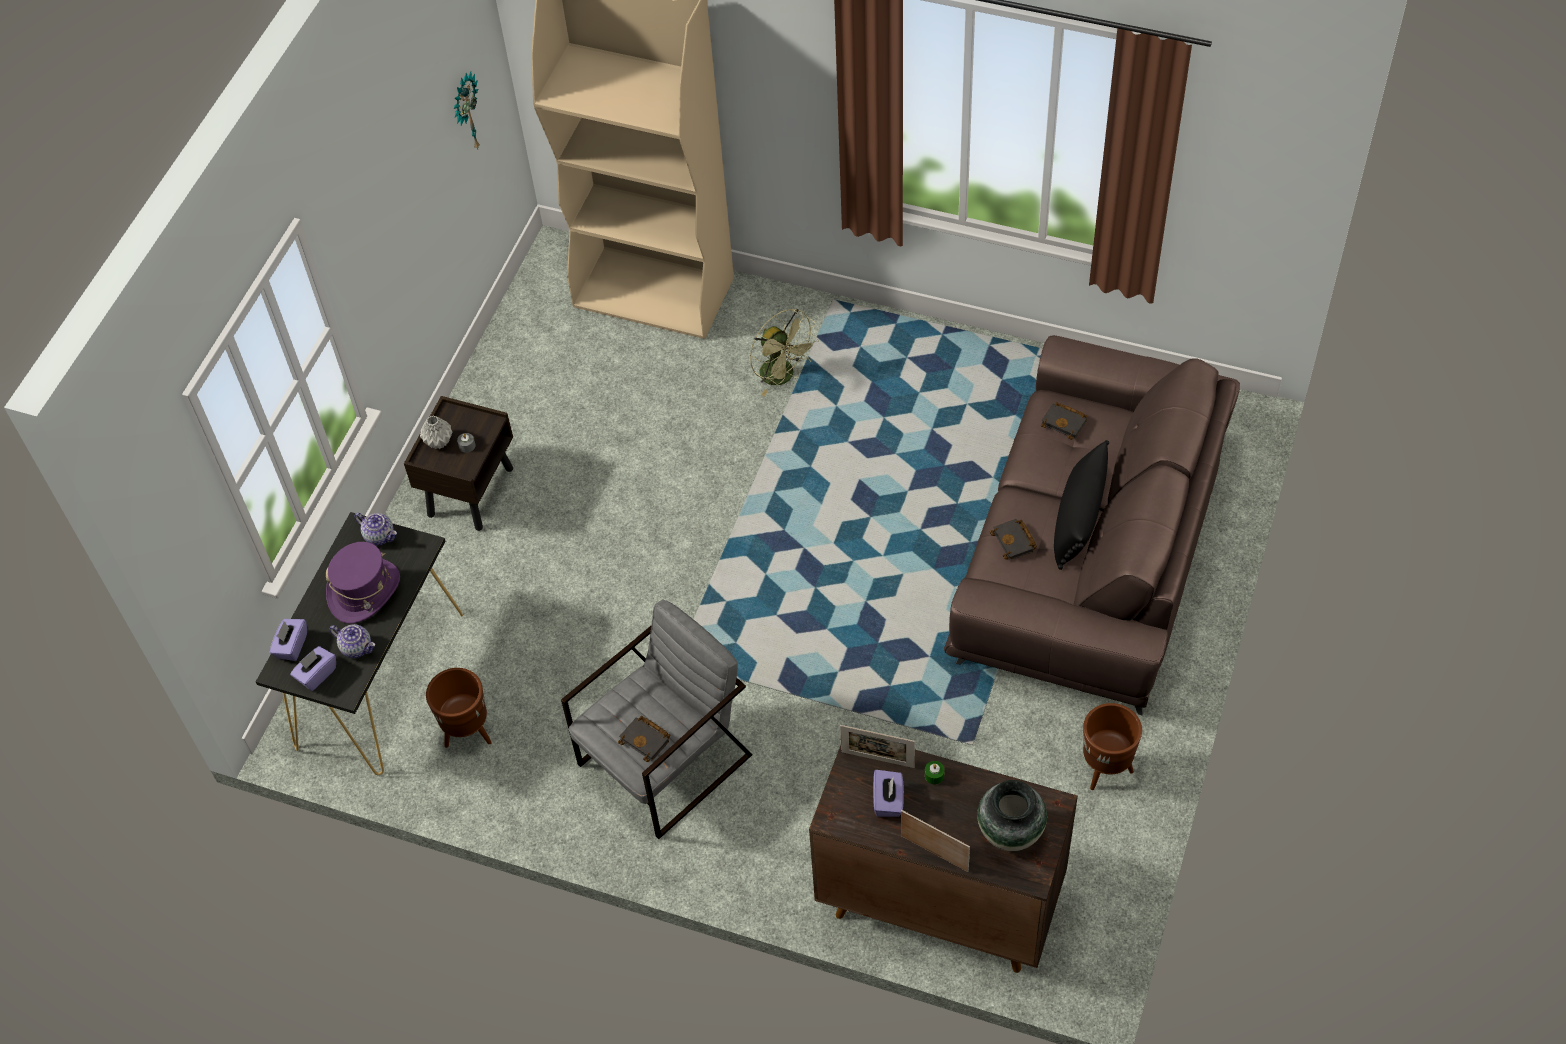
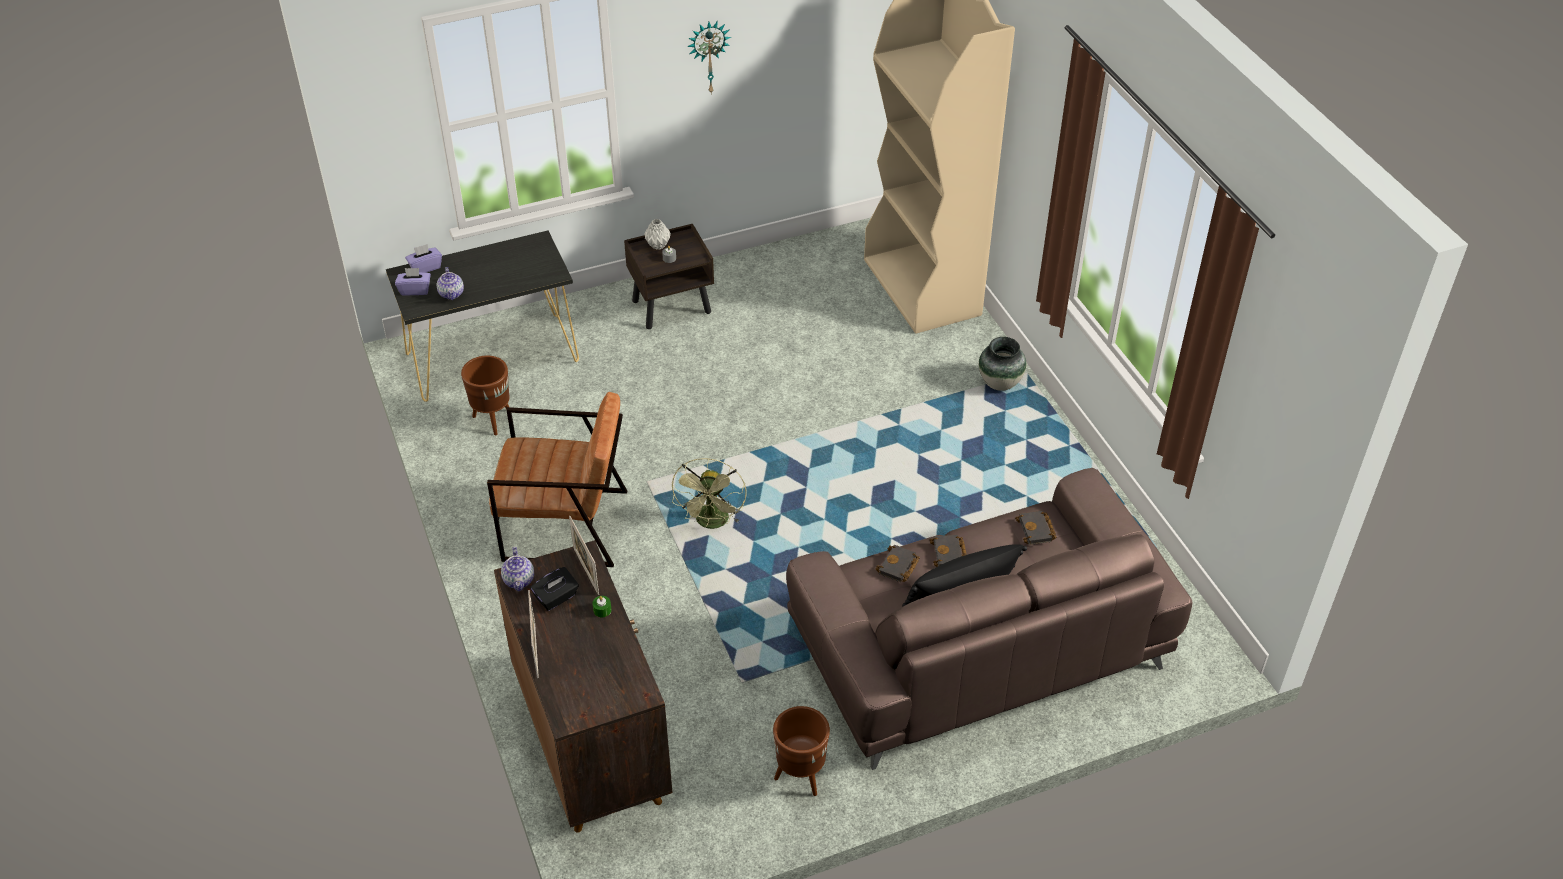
camera: 45 degrees right, 10 degrees down
(365, 591) = (496, 272): purple hat -> none
(380, 536) = (544, 252): teapot -> teapot (519, 580)
(465, 113) = (846, 48): wall clock -> wall clock (708, 56)
(646, 740) = (530, 477): black book -> black book (950, 555)
(665, 760) = (565, 526): grey armchair -> brown armchair
(783, 376) = (932, 389): green fan -> green fan (712, 523)
(888, 801) = (556, 598): purple tissue box -> black tissue box
(1010, 833) = (593, 683): vase -> vase (999, 383)

